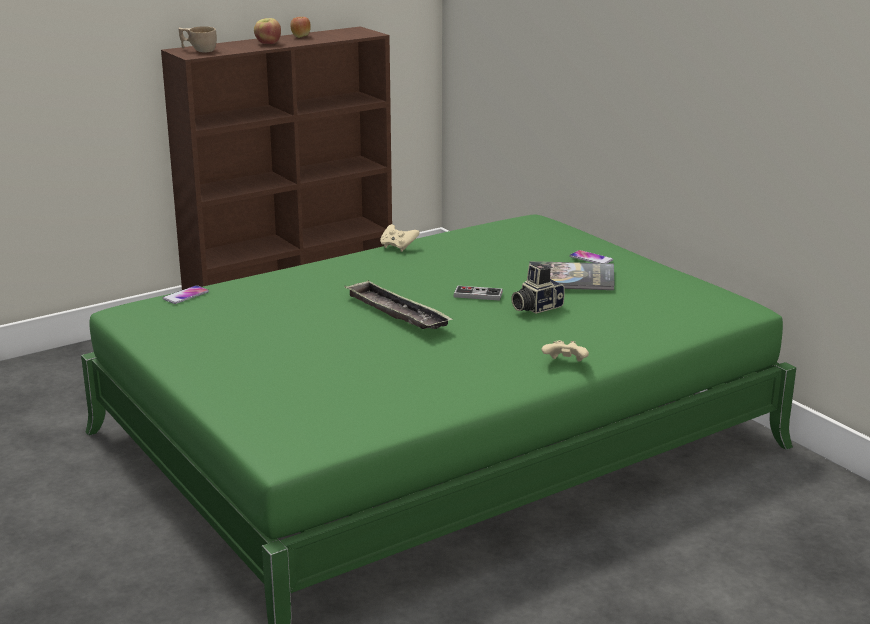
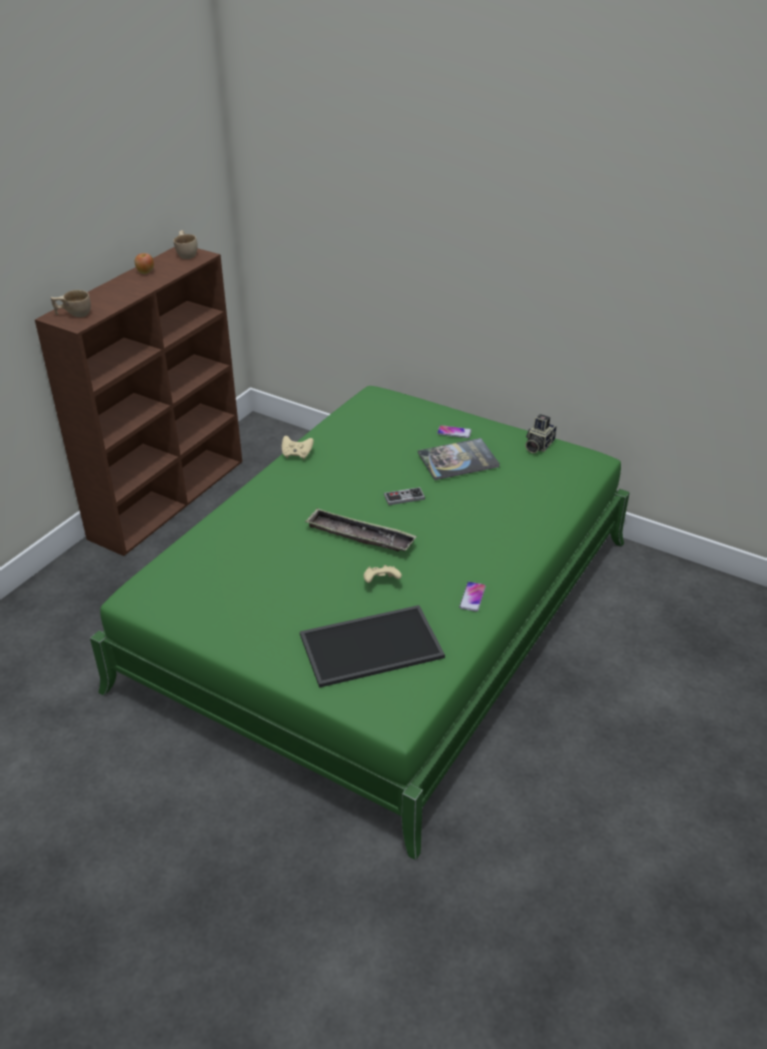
camera: 25 degrees left, 15 degrees up
(186, 295) = (169, 562): phone -> phone (472, 597)
(268, 43) = (127, 290): apple -> none
(321, 393) = (372, 644): none -> tray
(356, 31) = (187, 254): none -> beige cup
(536, 307) = (456, 500): camera -> camera (538, 445)
(565, 364) = (519, 555): beige game controller -> beige game controller (381, 582)

